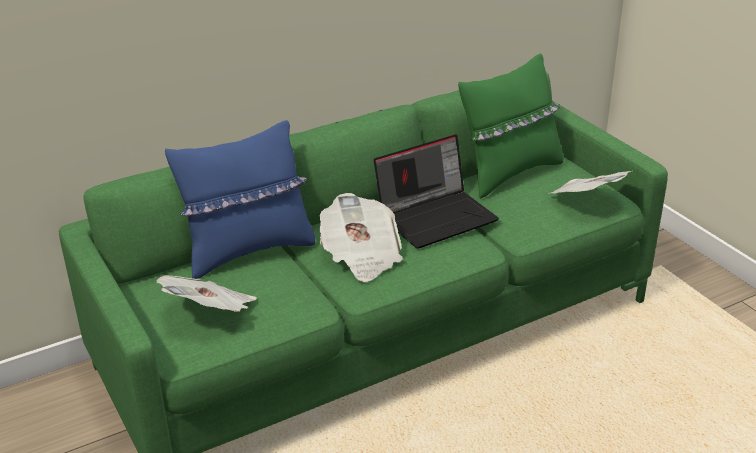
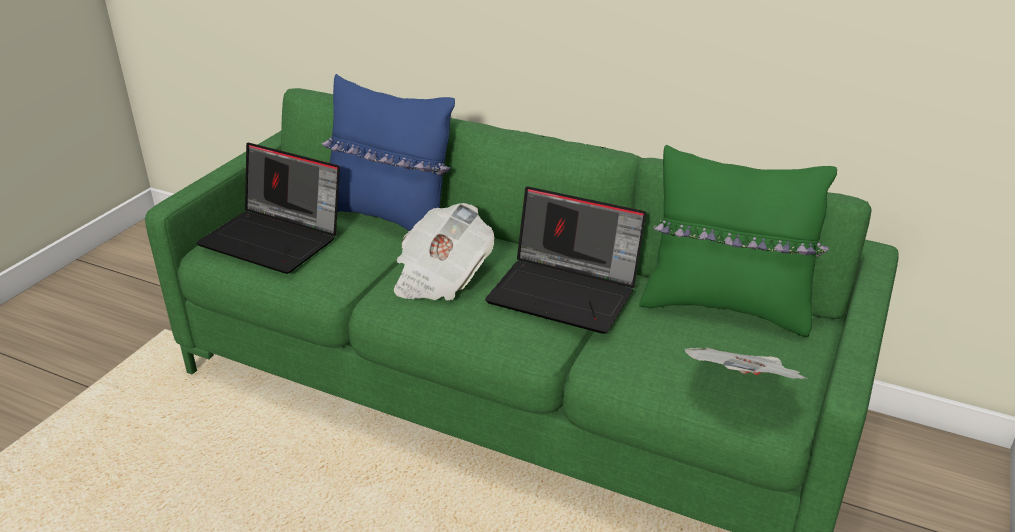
camera: 55 degrees right, 0 degrees up
(211, 313) = (275, 239): newspaper -> laptop

